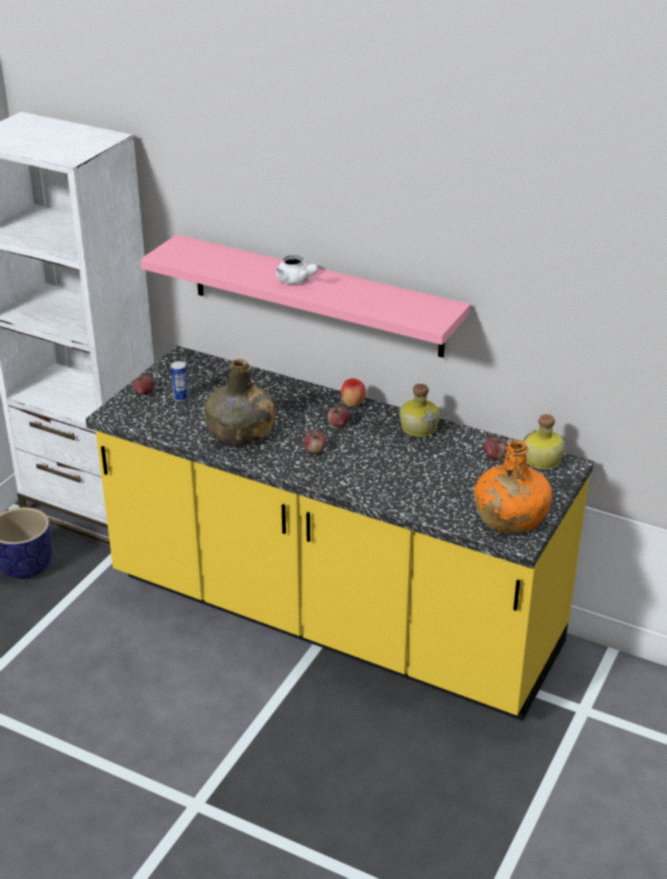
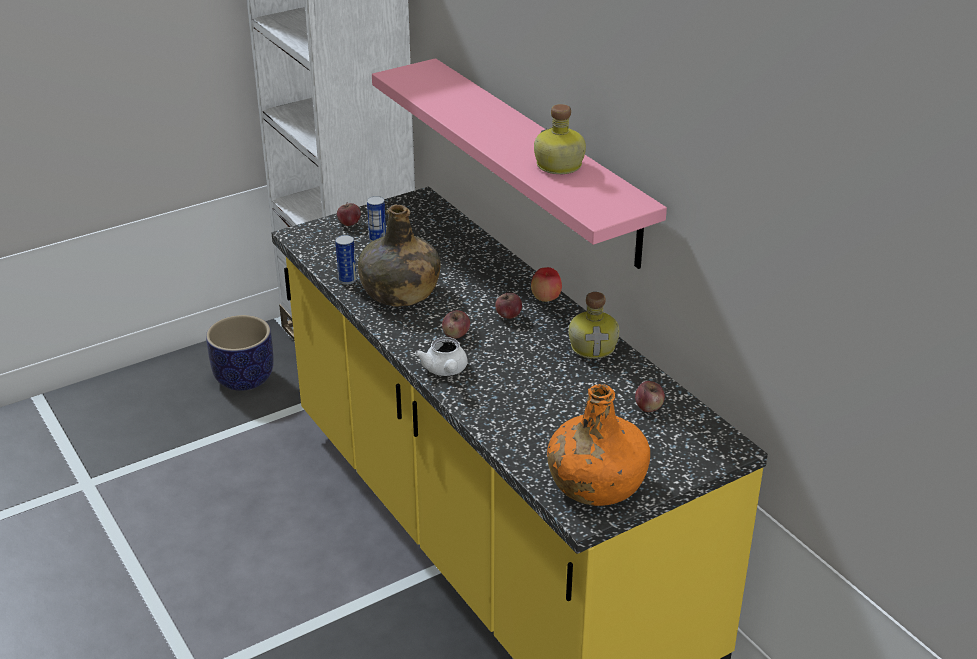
camera: 30 degrees right, 0 degrees up
(190, 436) = (347, 280): none -> can
(296, 281) = (499, 133): white teapot -> white teapot (445, 371)
(542, 460) = (702, 431): bottle -> bottle (558, 166)

